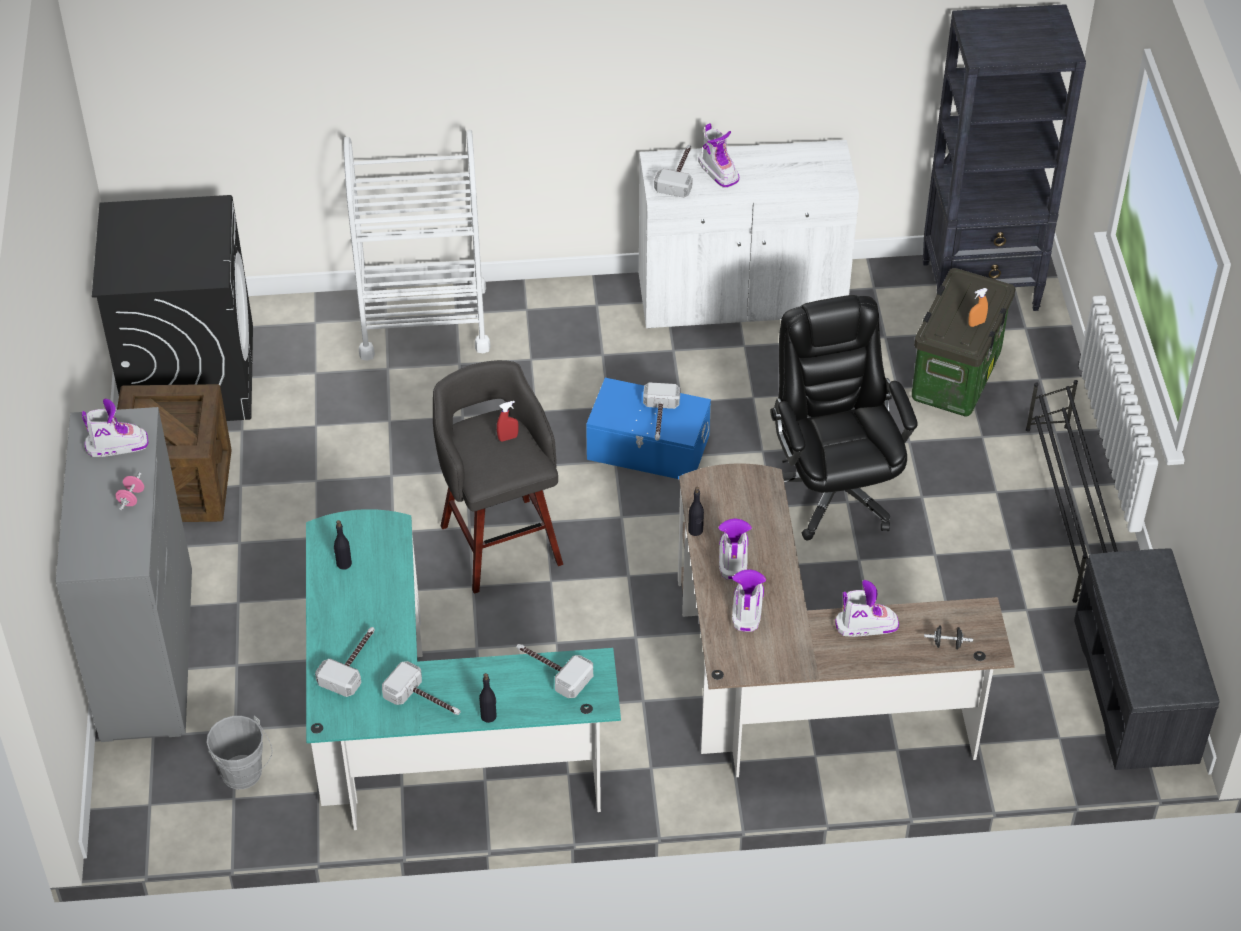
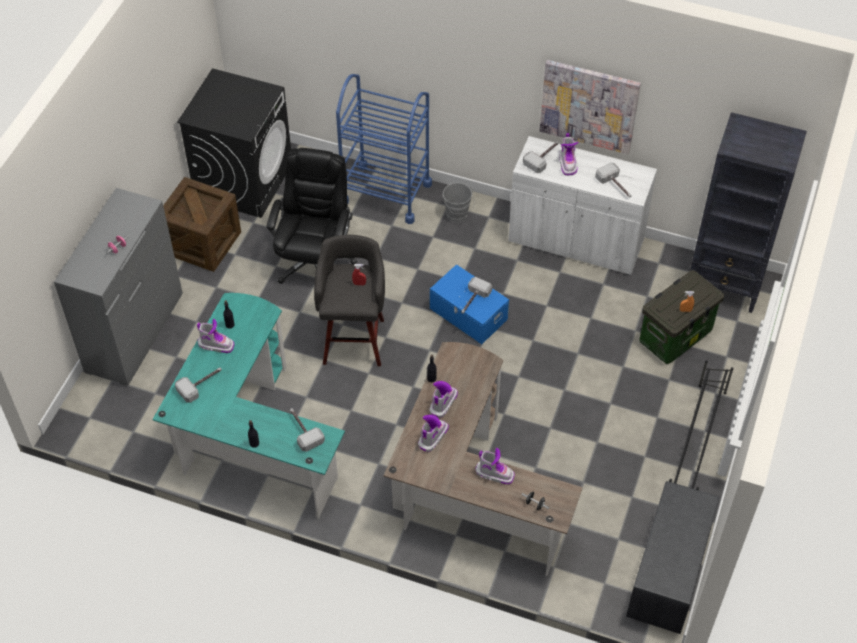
camera: 25 degrees right, 5 degrees up
(117, 445) = (128, 215): boot -> boot (216, 345)
(244, 775) = (145, 421): grey bucket -> grey bucket (457, 216)
(423, 322) = (386, 193): white cart -> blue cart
(425, 701) = (226, 421): hammer -> hammer (616, 186)
(731, 71) = (589, 105): none -> picture
(834, 489) = (561, 379): black office chair -> black office chair (315, 261)

